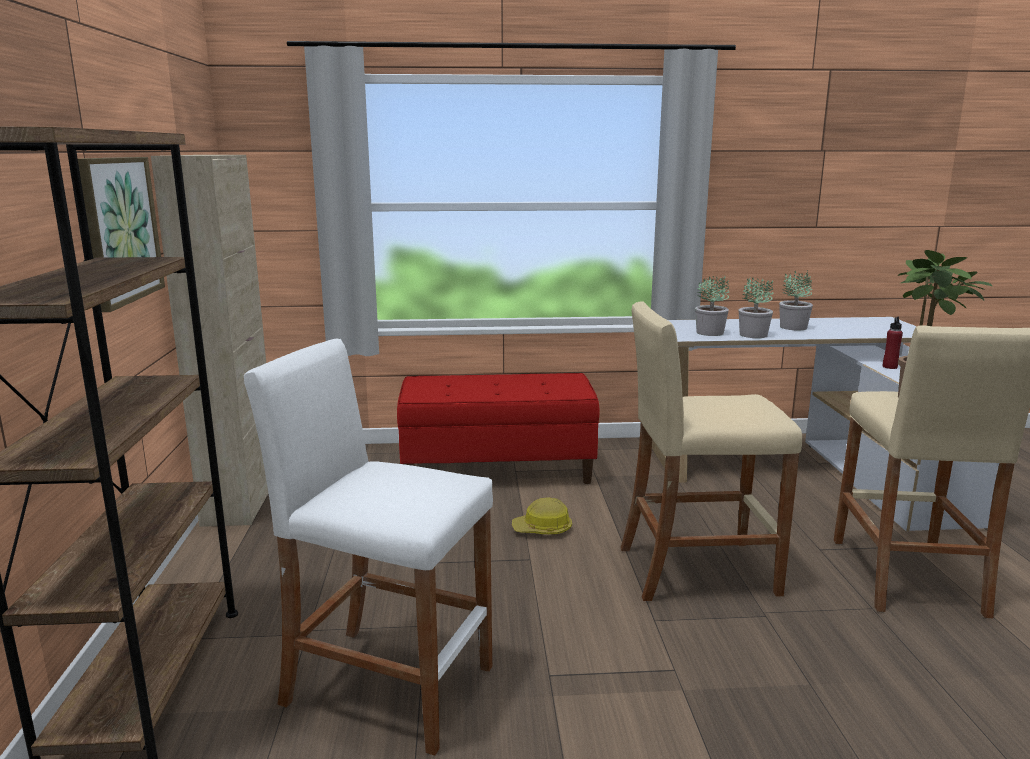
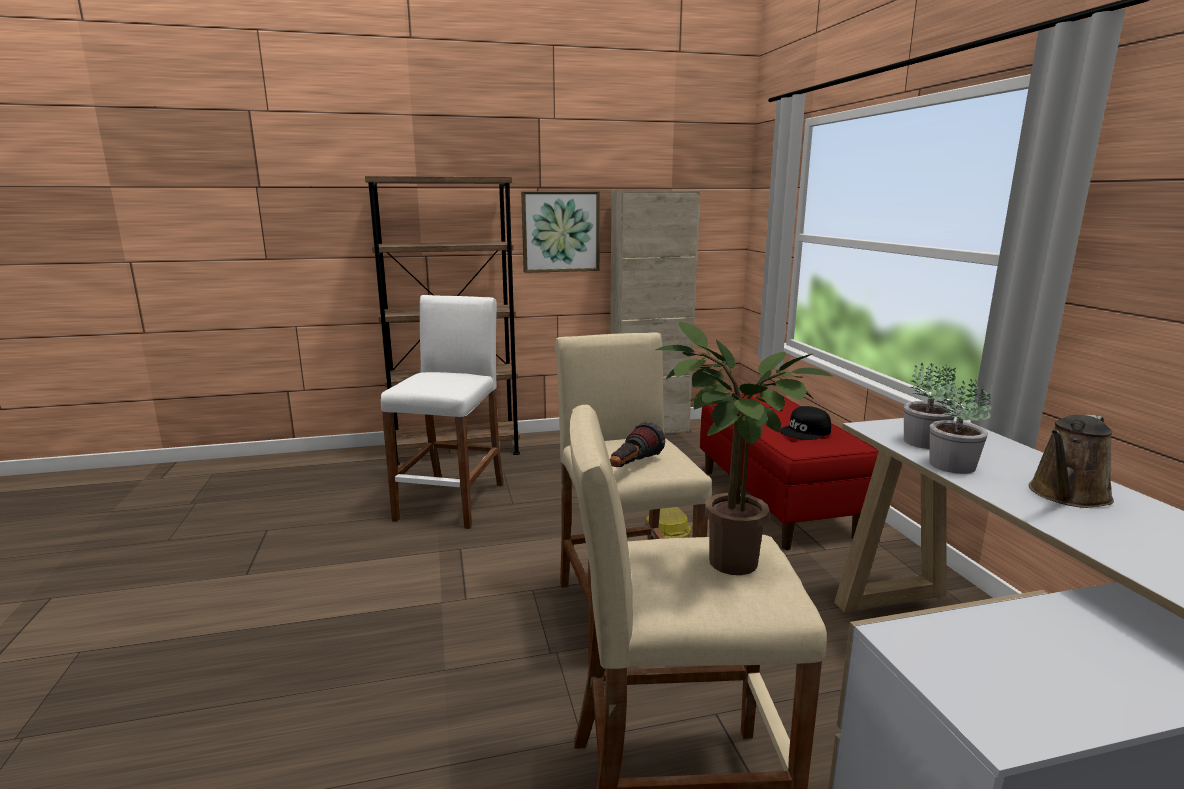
camera: 80 degrees right, 0 degrees up
(532, 384) = (806, 431): none -> black cap
(759, 407) = (632, 467): none -> flashlight
(793, 327) = (1067, 495): potted plant -> brown watering can
(889, 367) = (1062, 618): red bottle -> none

